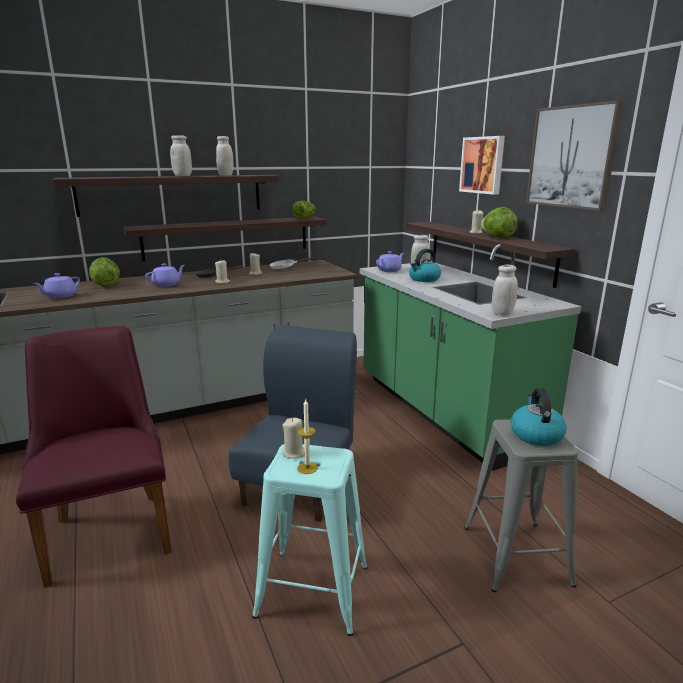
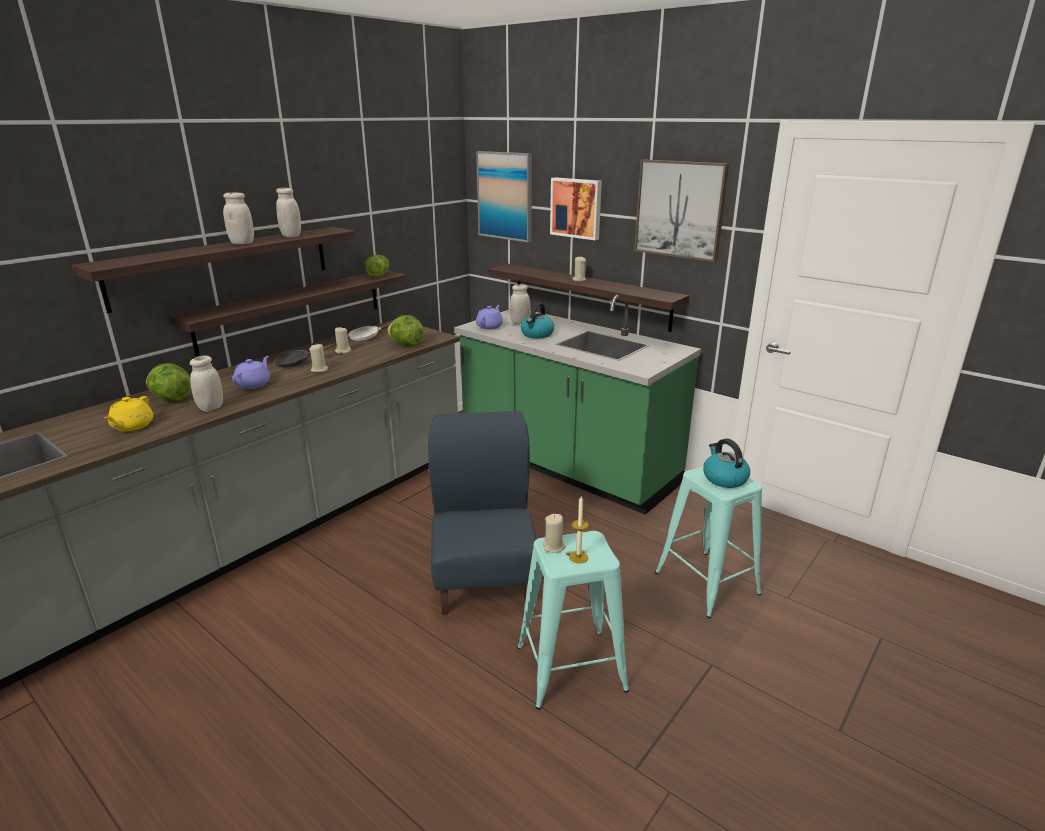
camera: 25 degrees left, 5 degrees up
(60, 296) = (132, 426): purple teapot -> yellow teapot
(110, 527) = (319, 682): purple chair -> none
(431, 159) = (505, 196): none -> picture
(497, 237) = (607, 285): lettuce -> lettuce (406, 345)
(502, 313) = (648, 368): white jar -> white jar (211, 408)
(516, 555) = (706, 583): grey stool -> turquoise stool

